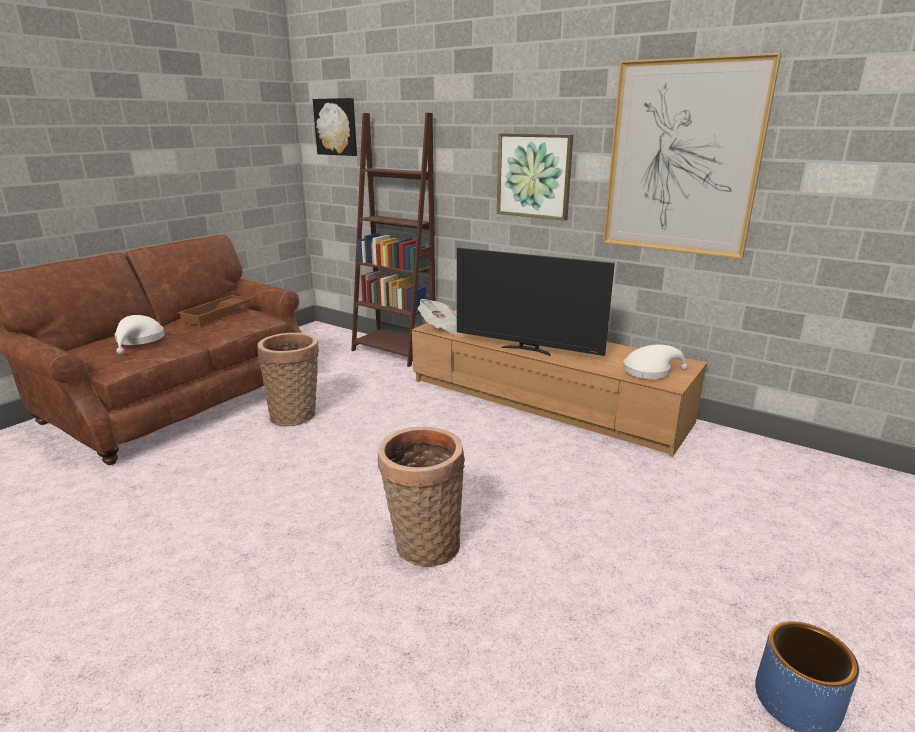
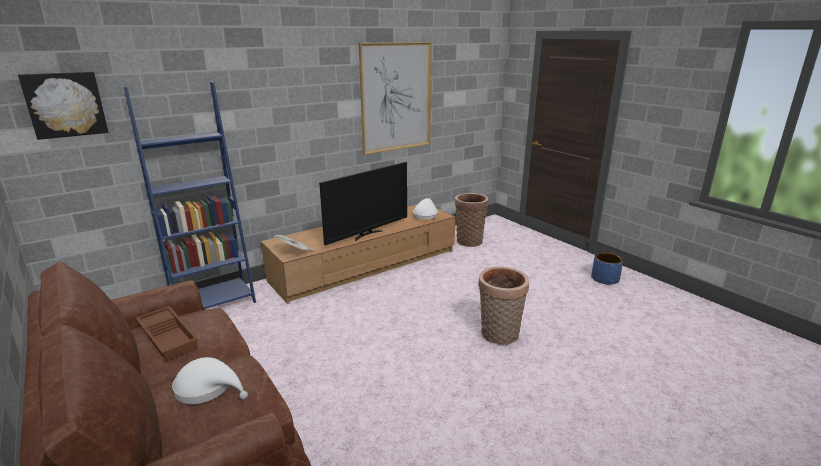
camera: 70 degrees left, 0 degrees up
(296, 415) = (294, 370): basket -> basket (469, 241)
(394, 351) = (214, 304): brown bookcase -> blue bookcase
(534, 176) = (310, 121): picture -> none

